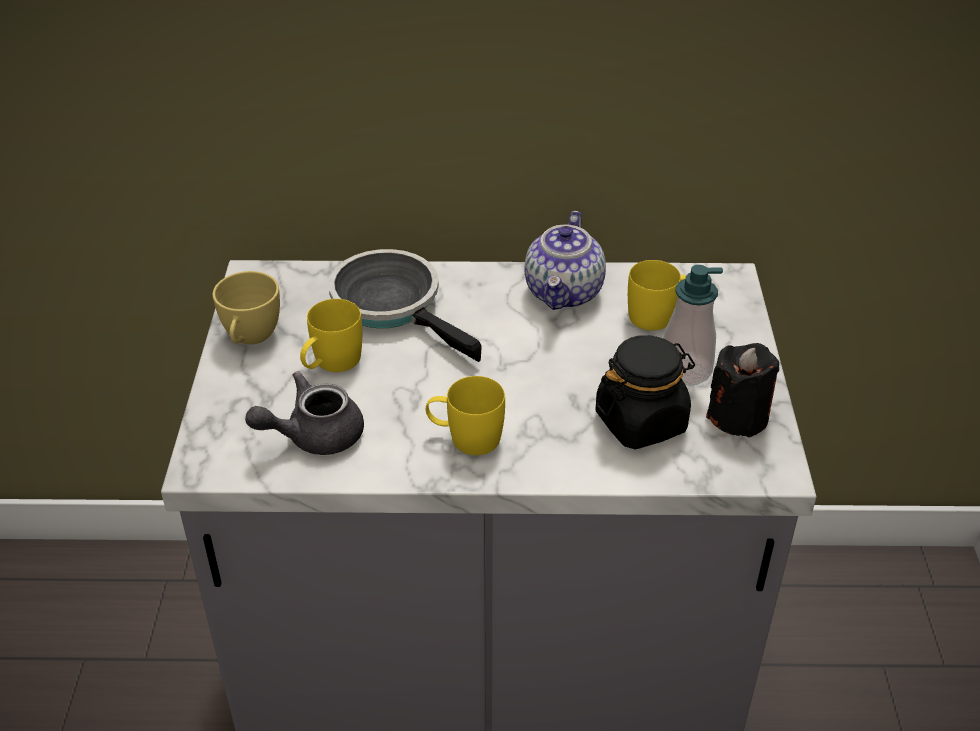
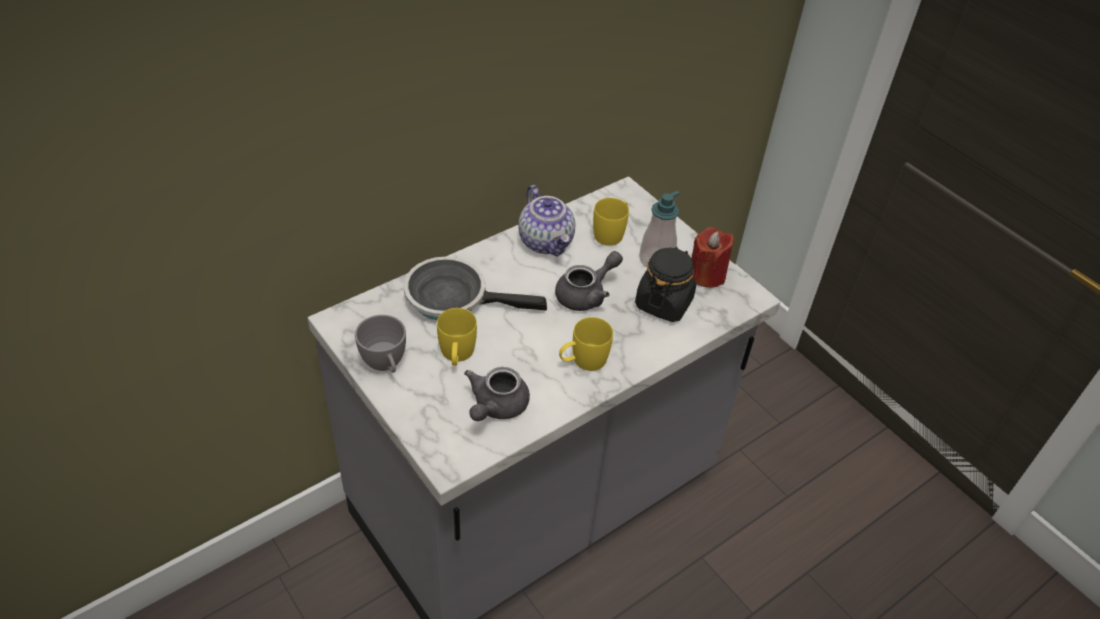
camera: 40 degrees left, 5 degrees up
(250, 338) = (385, 365): yellow cup -> grey cup
(551, 368) = (586, 294): none -> grey teapot
(738, 416) = (706, 275): black candle -> red candle

